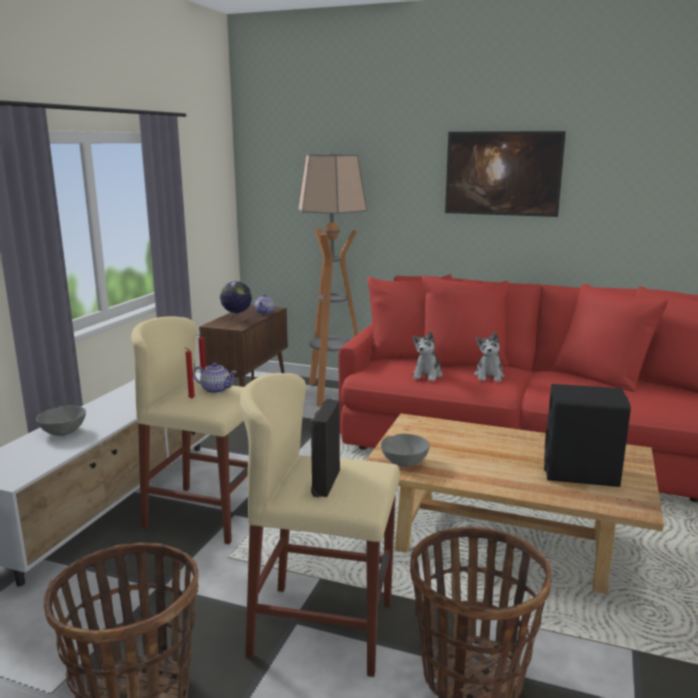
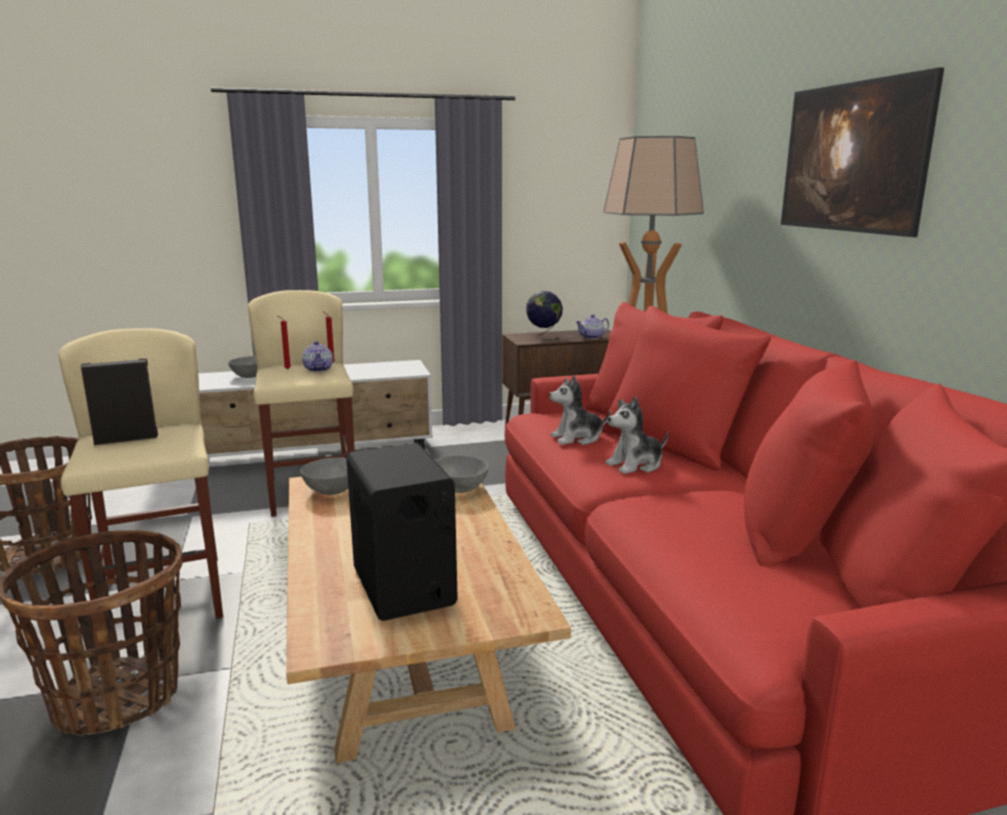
camera: 55 degrees right, 0 degrees up
(448, 426) = (459, 488): none -> grey bowl

